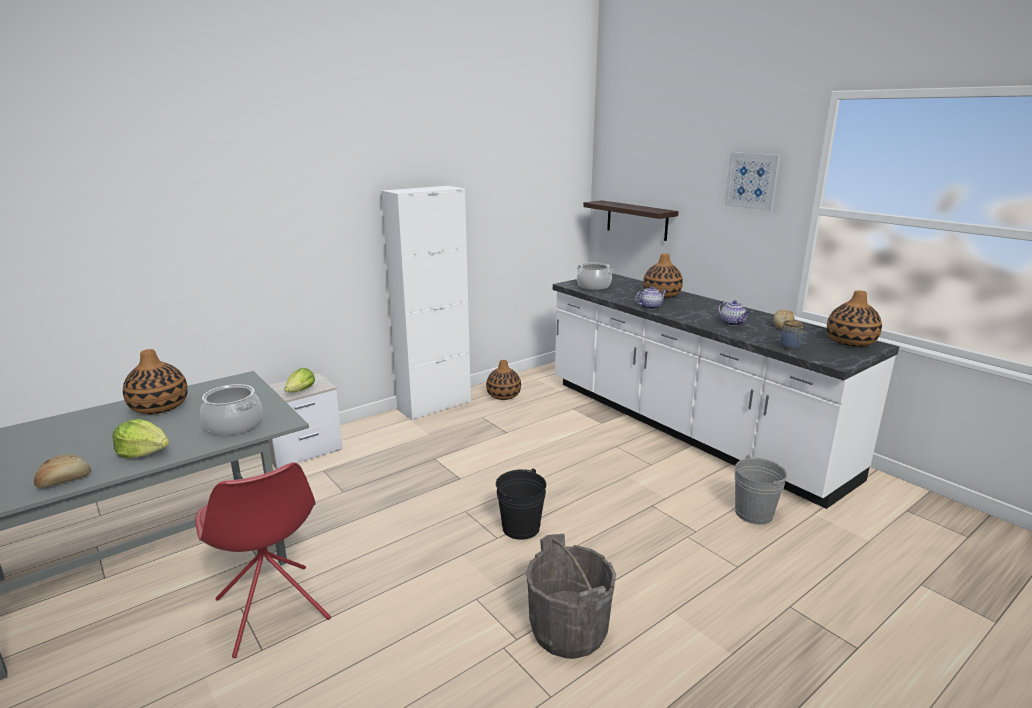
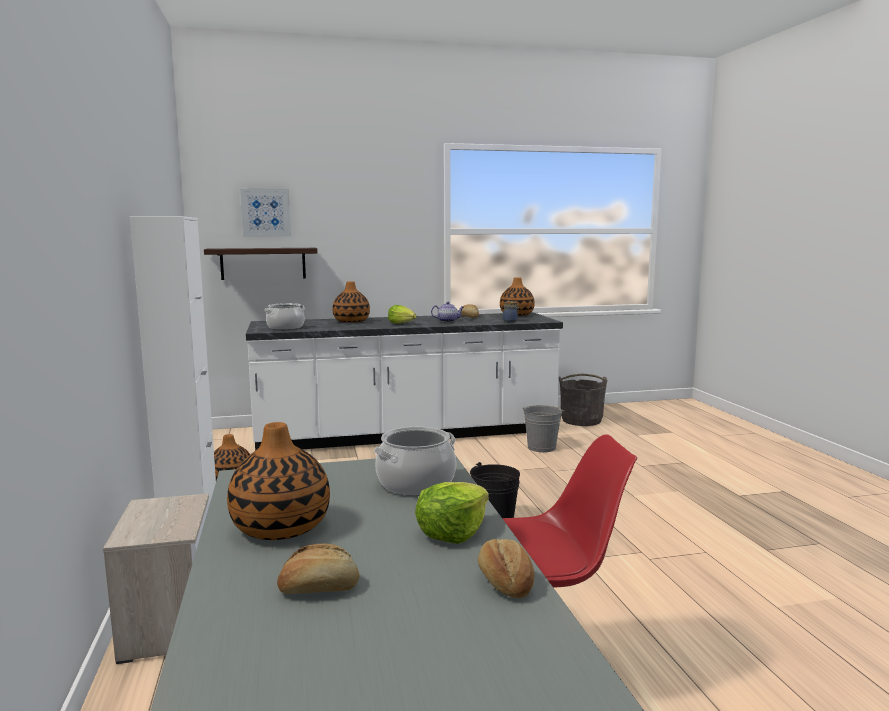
camera: 65 degrees left, 10 degrees down
(76, 434) = (319, 588): none -> bread
(301, 391) = (183, 514): lettuce -> lettuce (402, 323)
(569, 630) = (638, 531): grey bucket -> grey bucket (581, 420)
(650, 307) = (376, 326): teapot -> none
(752, 181) = (389, 213): picture -> picture (265, 212)

